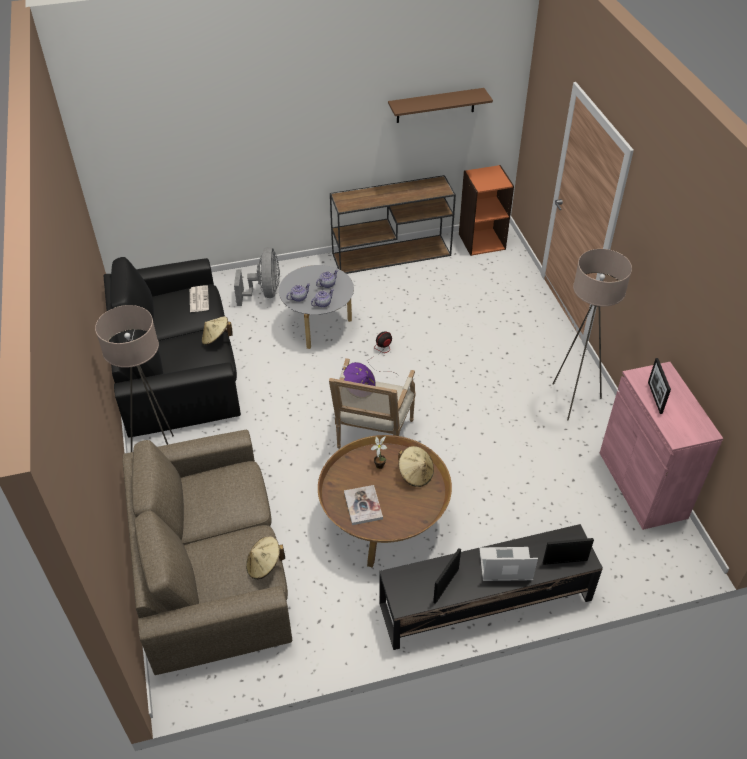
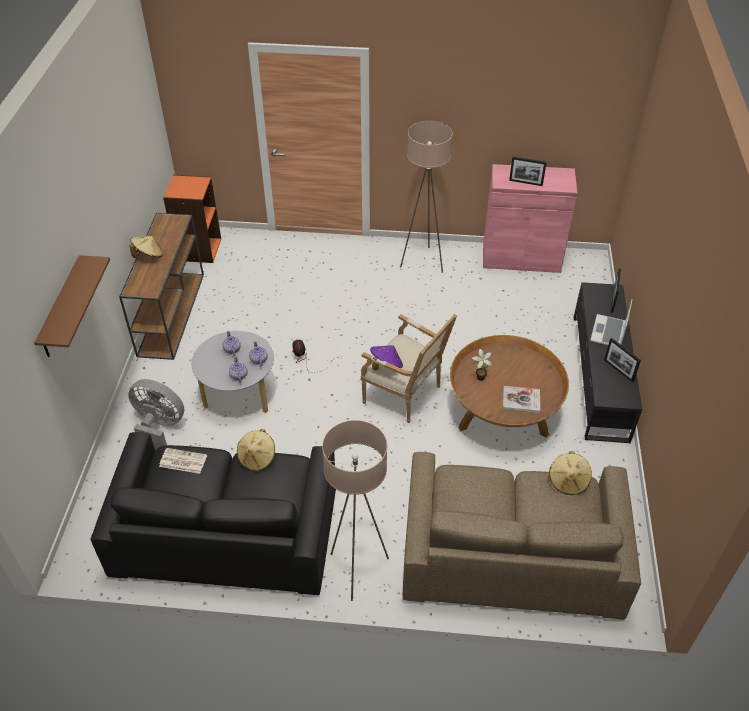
camera: 70 degrees left, 0 degrees up
(415, 474) = (498, 358): beige hat -> beige hat (148, 255)
(435, 105) = (133, 150): brown shelf -> brown shelf (61, 308)

